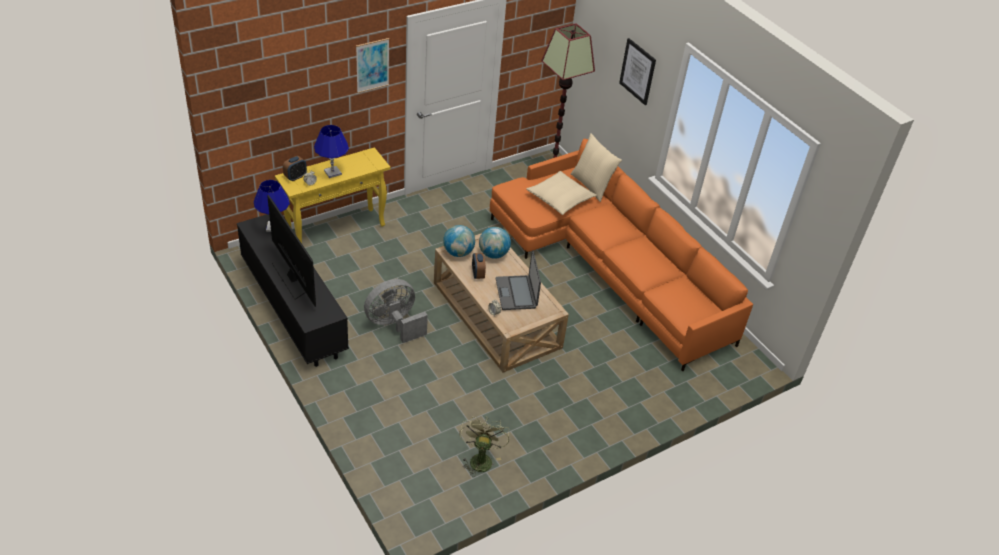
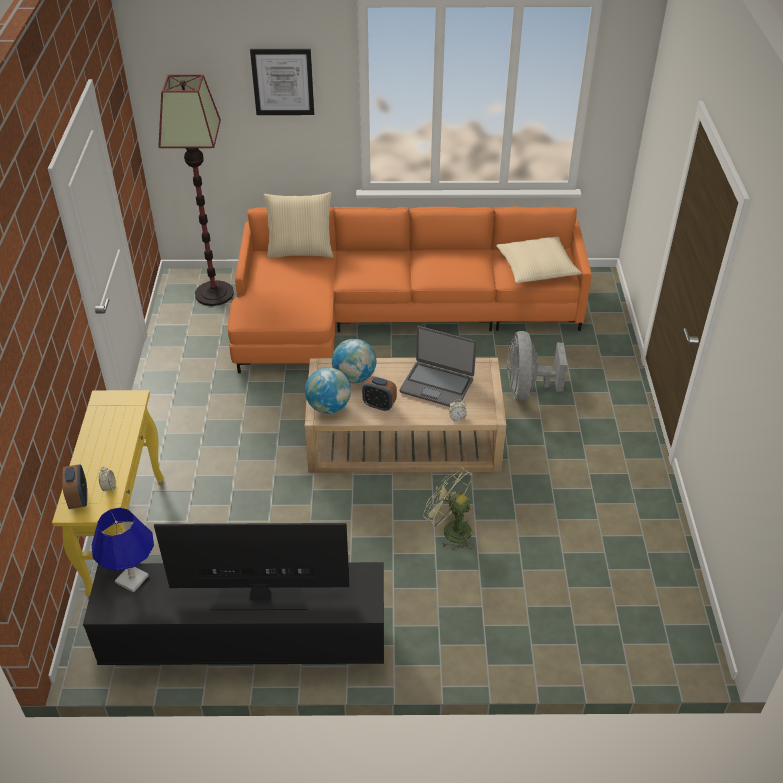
camera: 55 degrees left, 0 degrees up
(332, 172) = (107, 454): blue table lamp -> none
(372, 65) = (53, 269): picture -> none
(394, 325) = (355, 542): grey fan -> grey fan (527, 389)
(480, 458) = (624, 548): green fan -> green fan (451, 529)
(560, 198) = (301, 283): beige pillow -> beige pillow (536, 267)

